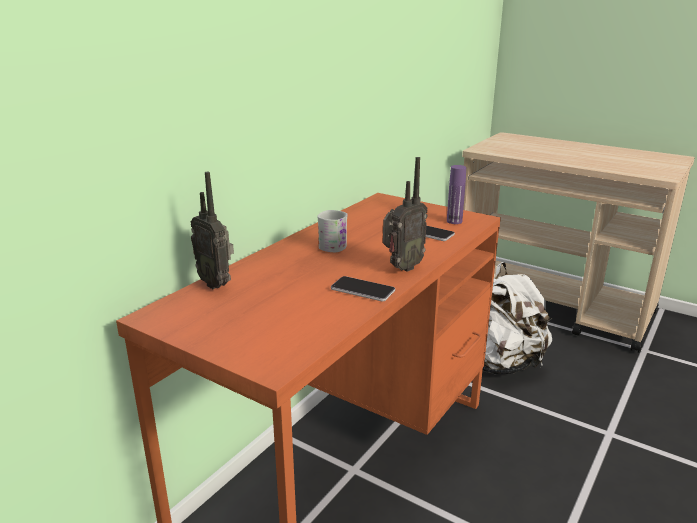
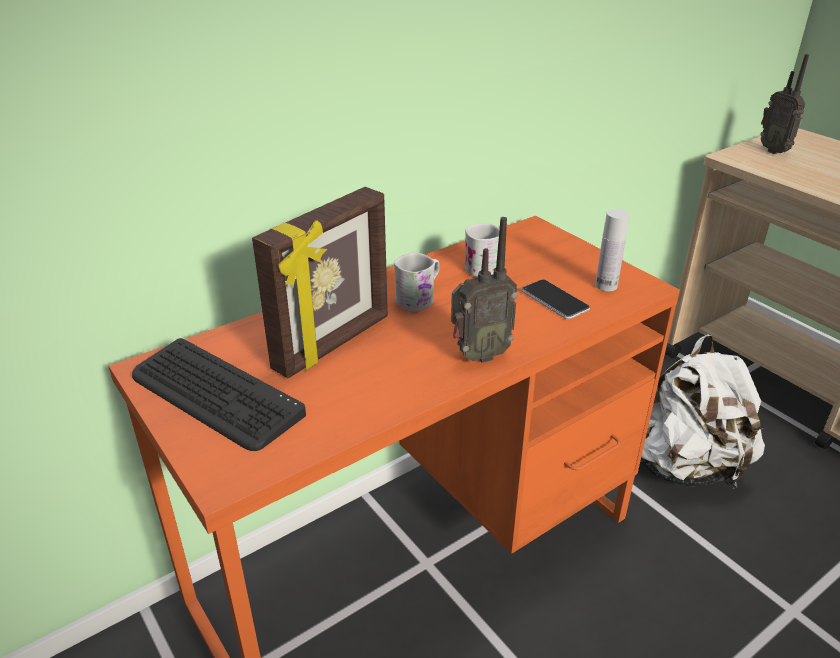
camera: 20 degrees right, 10 degrees up
(216, 284) = (243, 334): radio -> radio (775, 150)
(224, 321) = (215, 395): none -> keyboard
(293, 278) = (334, 344): none -> picture frame
(362, 222) = (479, 266): none -> white mug
(362, 290) = (404, 382): phone -> none
(454, 221) = (606, 285): purple bottle -> white bottle

